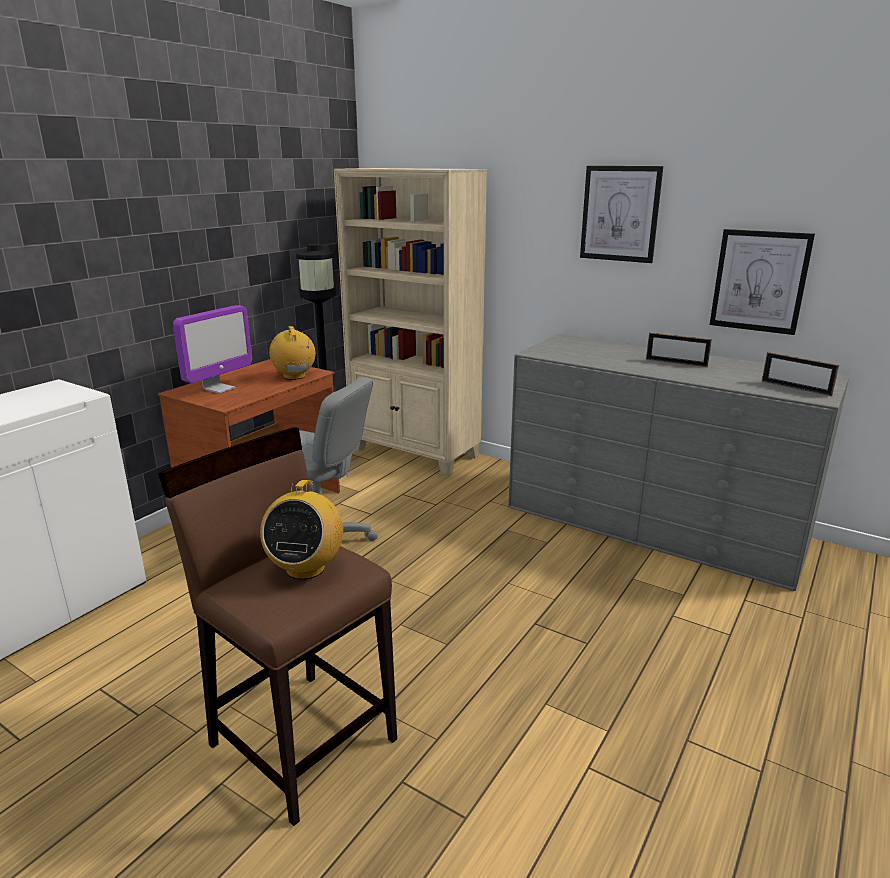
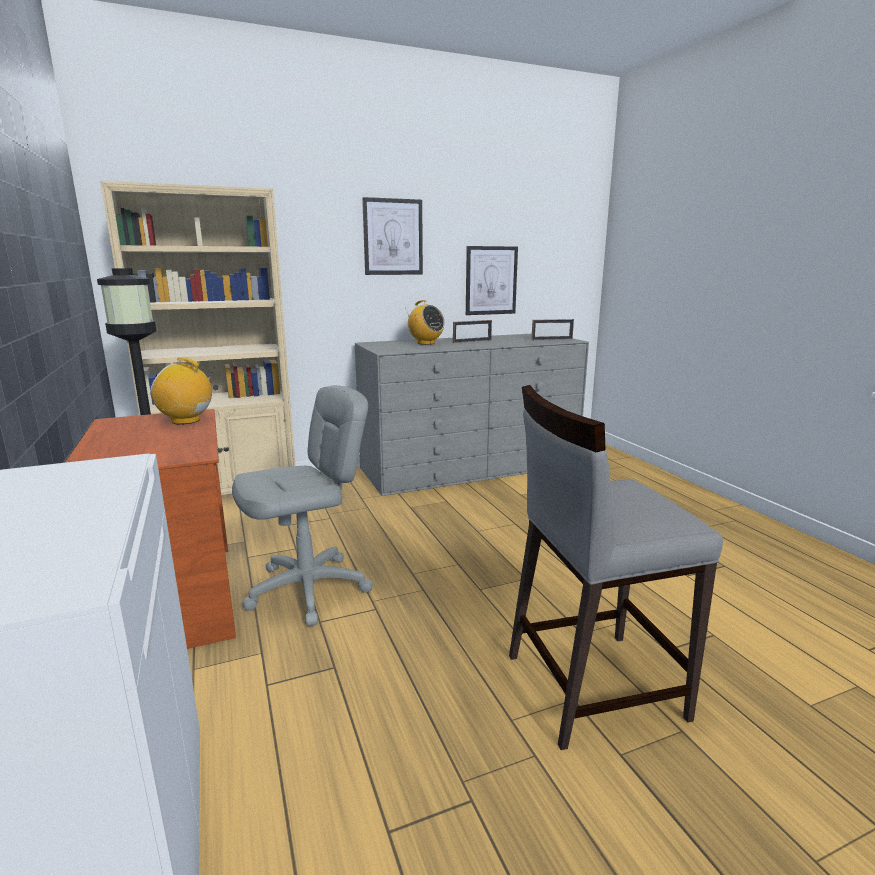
camera: 55 degrees left, 5 degrees down
(219, 389) = (134, 450): monitor -> none
(303, 739) = (591, 685): brown stool -> grey stool
(305, 568) = (618, 497): radio -> radio (425, 343)

